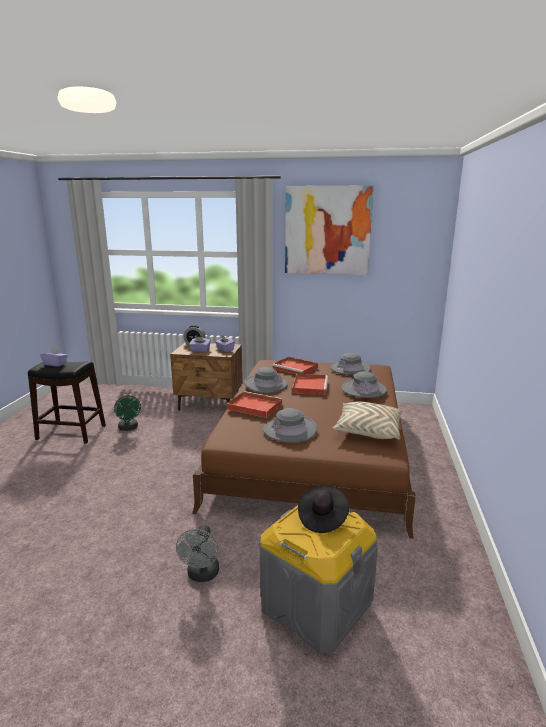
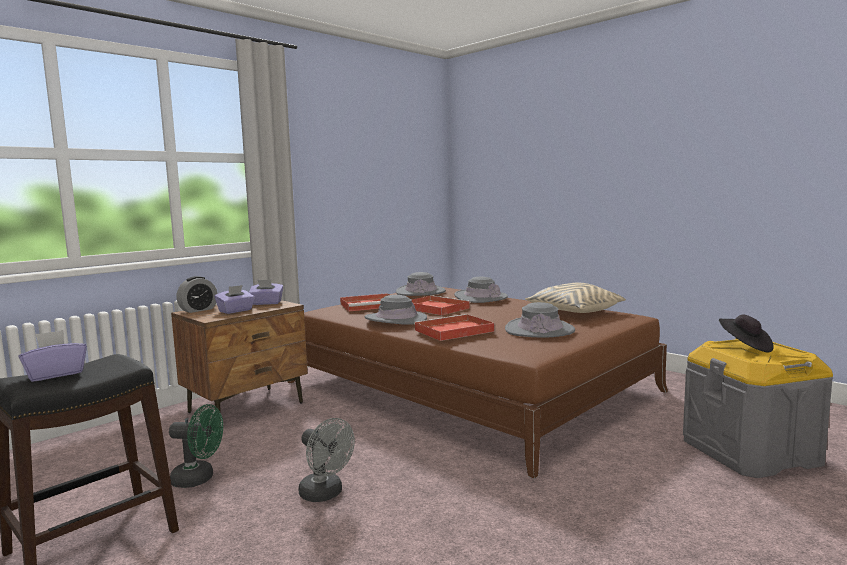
camera: 55 degrees left, 10 degrees down
(202, 575) = (676, 499): grey fan -> grey fan (325, 494)
(327, 230) = (343, 127): picture -> none

